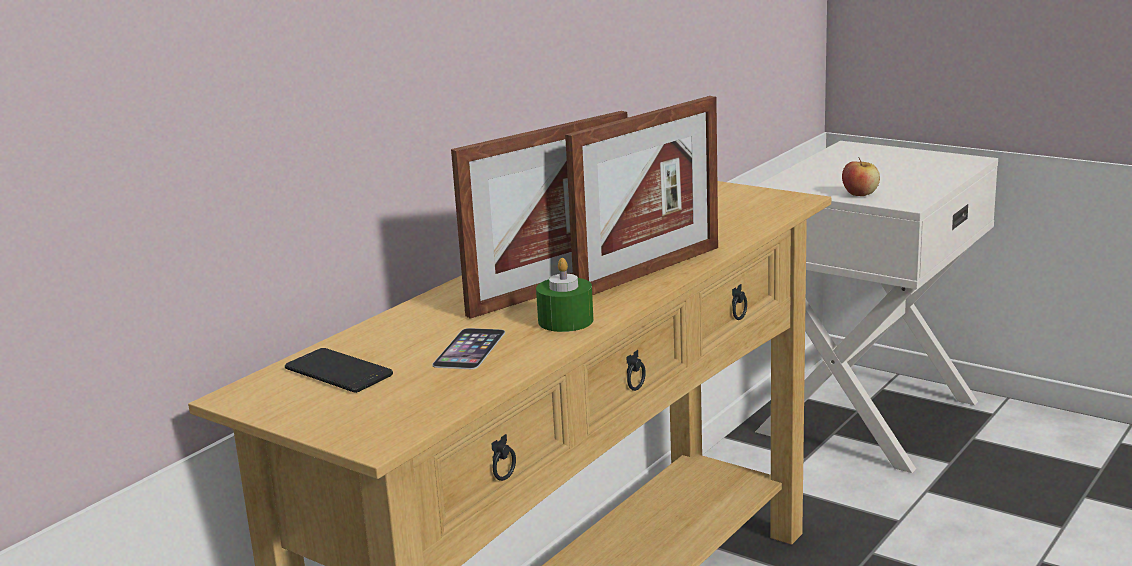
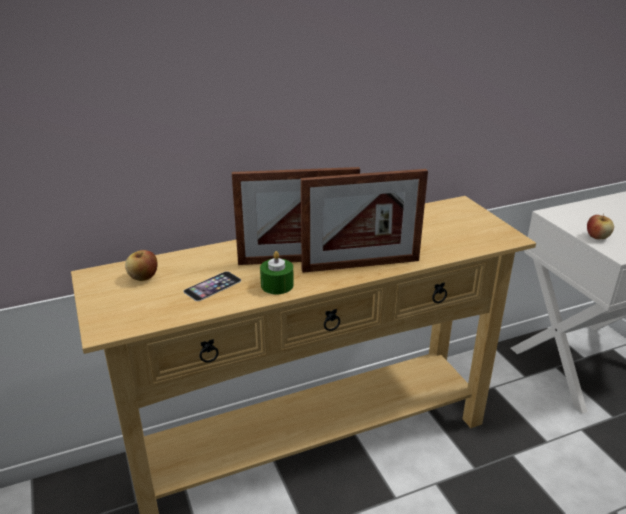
camera: 30 degrees right, 10 degrees up
(338, 372) = (143, 277): phone -> apple

